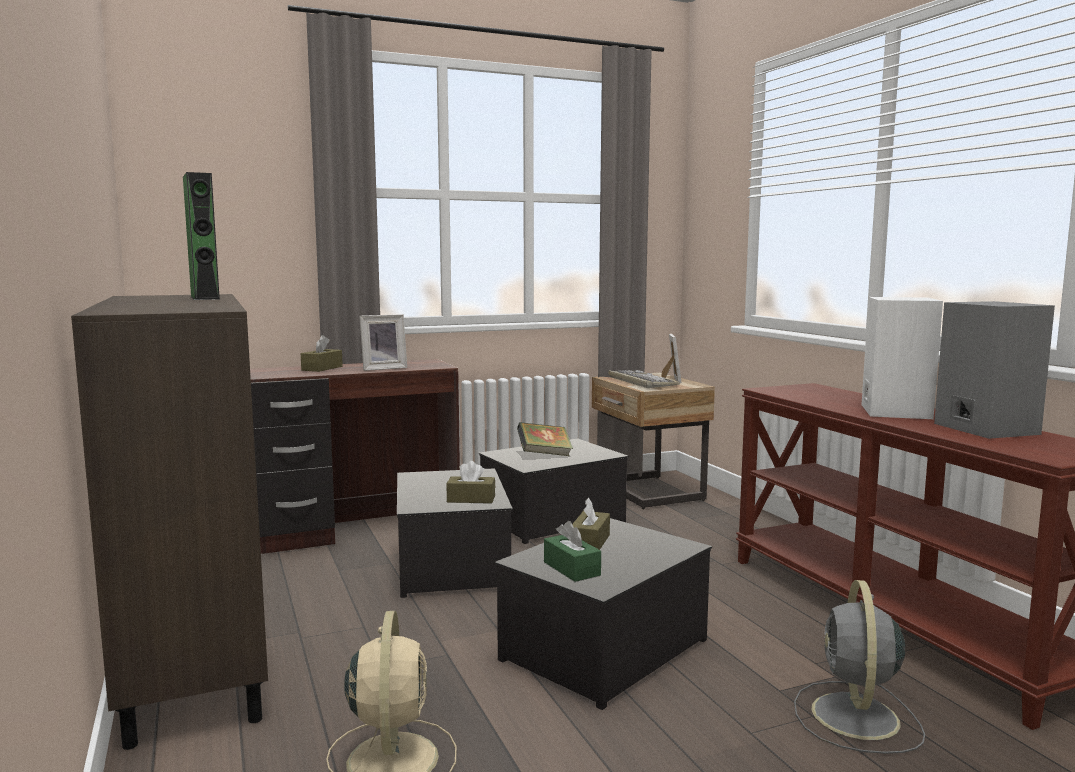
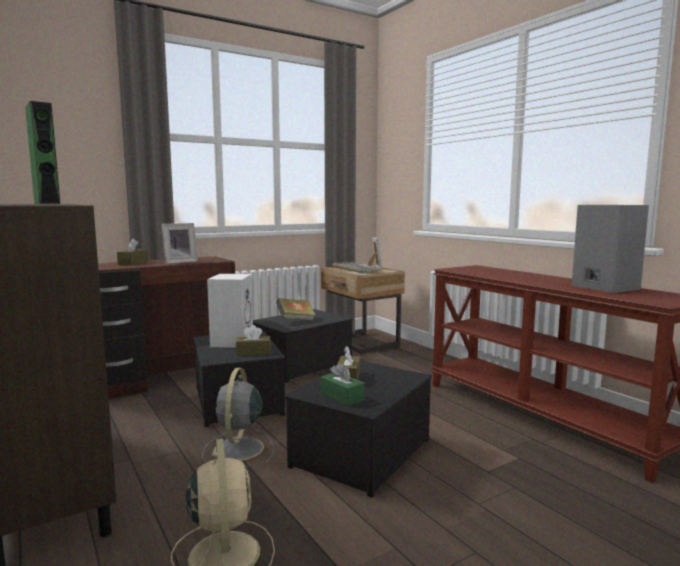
camera: 10 degrees left, 0 degrees up
(855, 718) = (542, 486): grey fan -> grey fan (238, 450)
(893, 411) = (540, 279): white speaker -> white speaker (231, 341)

